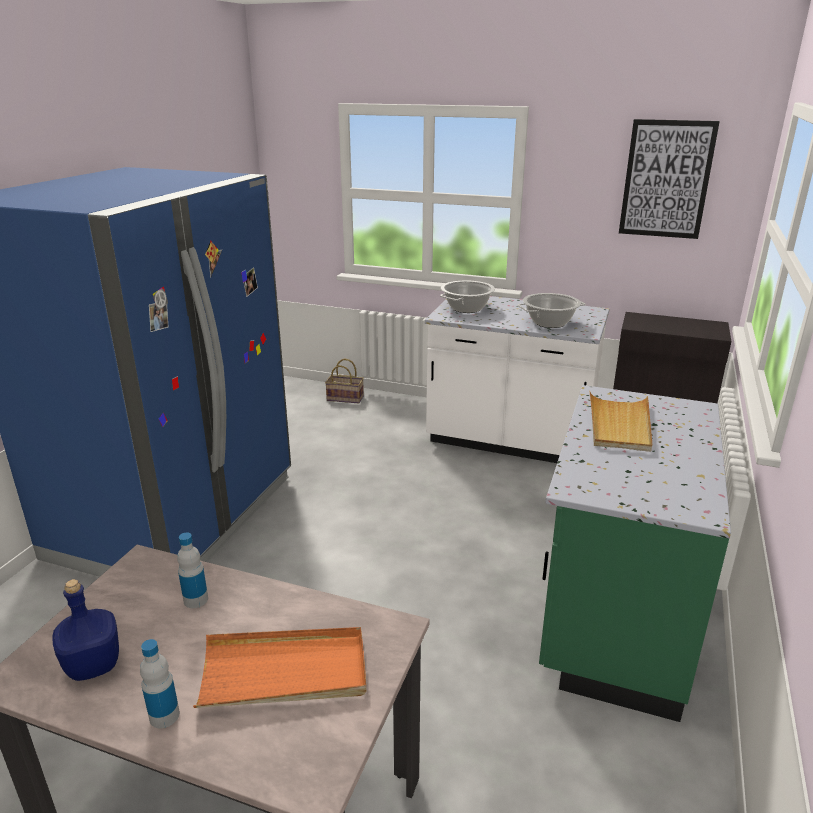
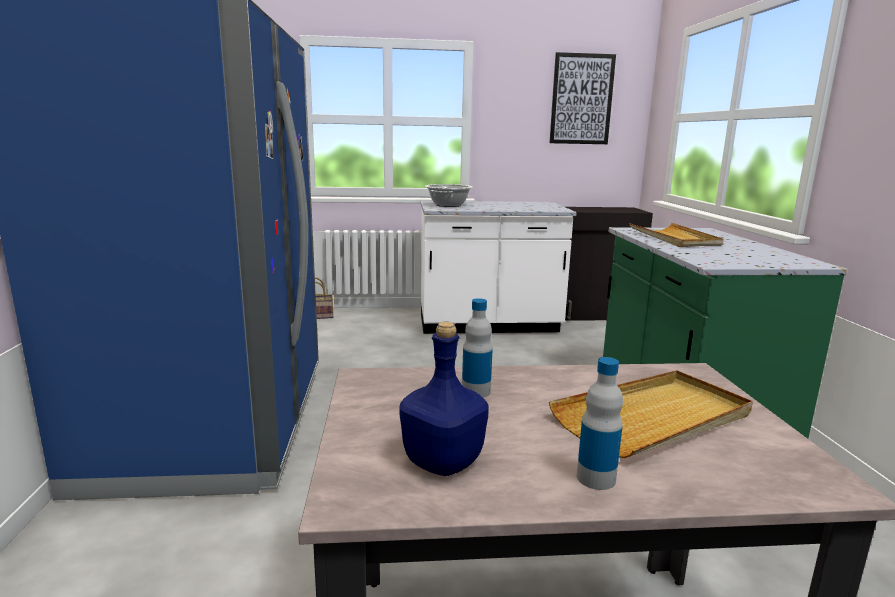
camera: 25 degrees left, 10 degrees down
(284, 672) = (653, 418): orange tray -> beige tray
(549, 323) = (525, 208): cooking pot -> none

